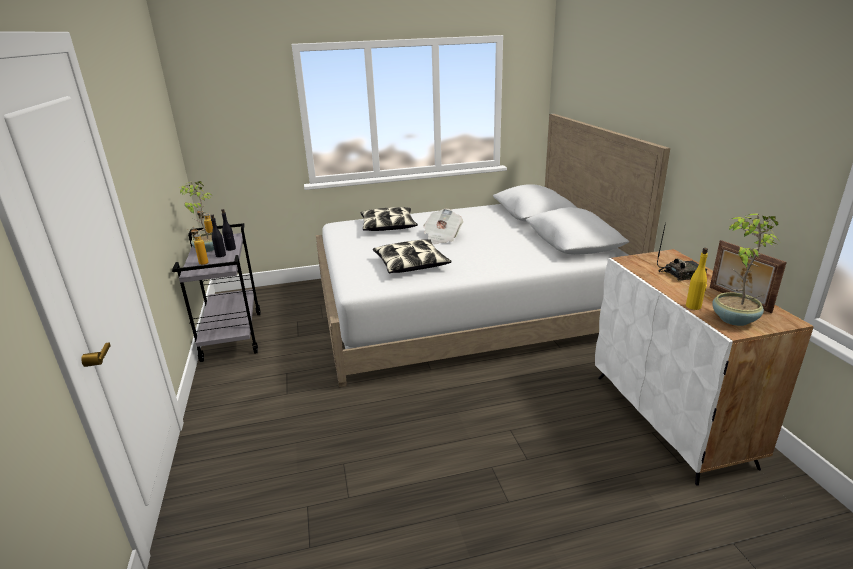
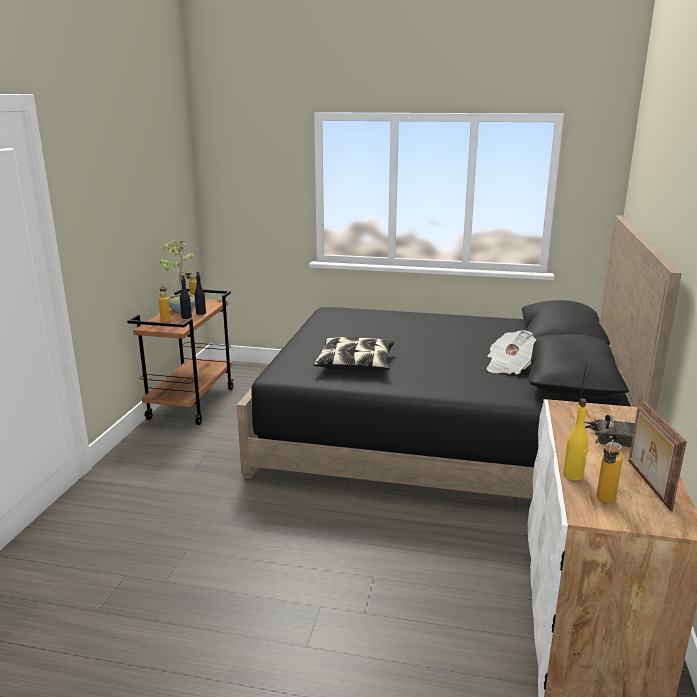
camera: 25 degrees right, 5 degrees down
(231, 336) = (191, 403): grey cart -> brown cart
(388, 226) = (377, 321): pillow -> none
(442, 237) = (420, 343): newspaper -> newspaper (510, 366)
(464, 309) = (439, 436): white bed -> black bed
(732, 319) = (604, 503): potted plant -> bottle

